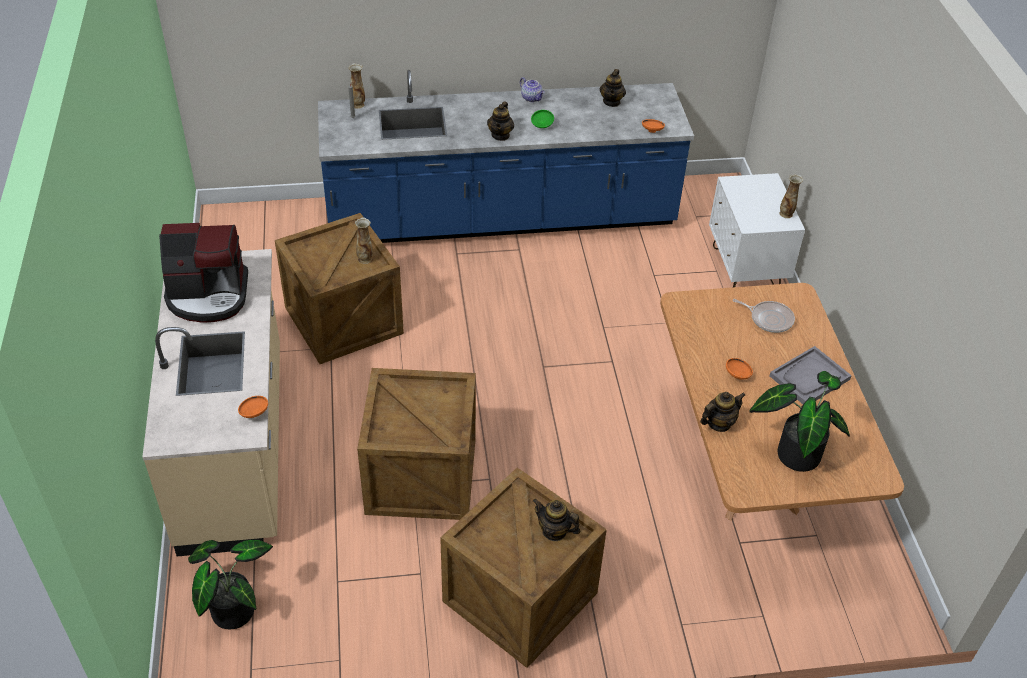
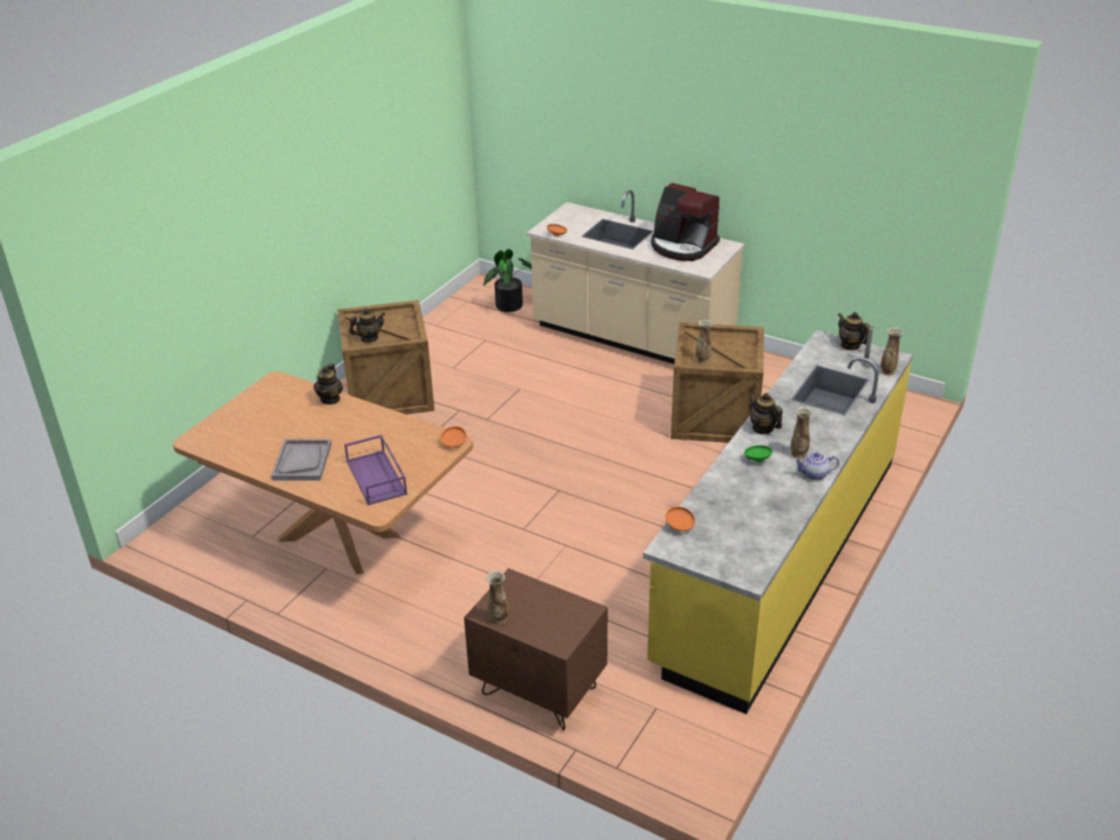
camera: 130 degrees right, 10 degrees down
(208, 296) = (683, 246): coffee machine -> coffee machine turned 90 degrees counterclockwise
(423, 477) = (521, 394): crate -> none
(501, 218) = (779, 557): blue counter -> yellow counter
(515, 111) = (798, 454): none -> vase
(612, 102) = (760, 526): teapot -> teapot (850, 345)
(738, 375) = (353, 430): orange bowl -> orange bowl (453, 444)
(745, 269) = (538, 691): white nightstand -> brown nightstand
(769, 319) = (377, 478): frying pan -> purple tray
(794, 452) = (265, 416): potted plant -> none

